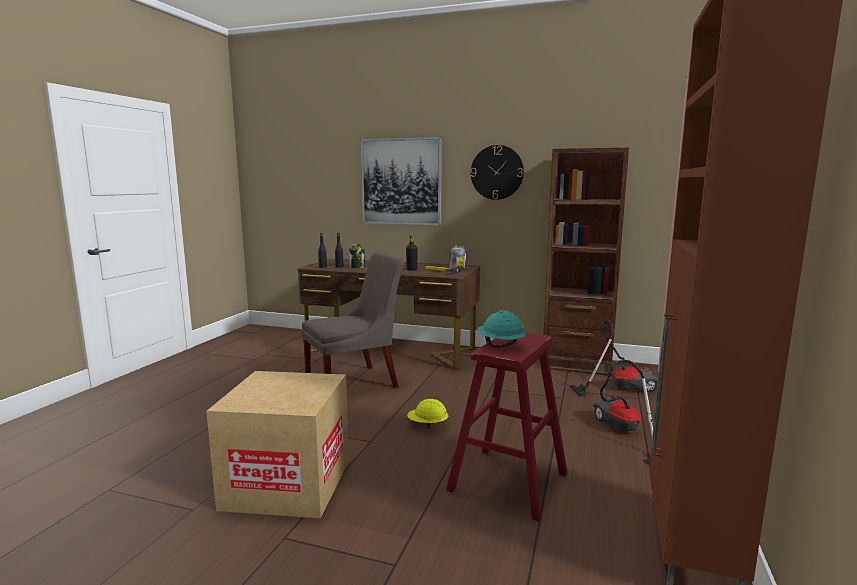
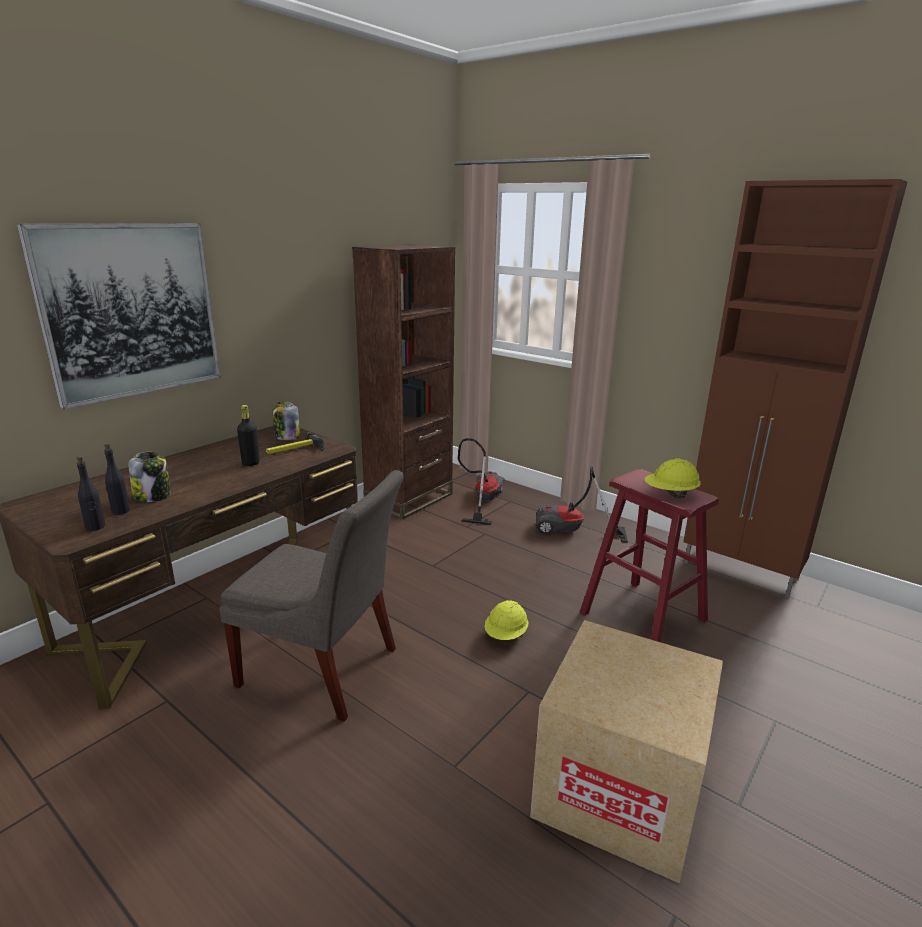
camera: 70 degrees left, 10 degrees up
(356, 383) = (324, 670): grey chair -> grey chair turned 120 degrees clockwise
(497, 172) = (285, 280): wall clock -> none
(500, 345) = (670, 494): turquoise hard hat -> yellow hard hat

